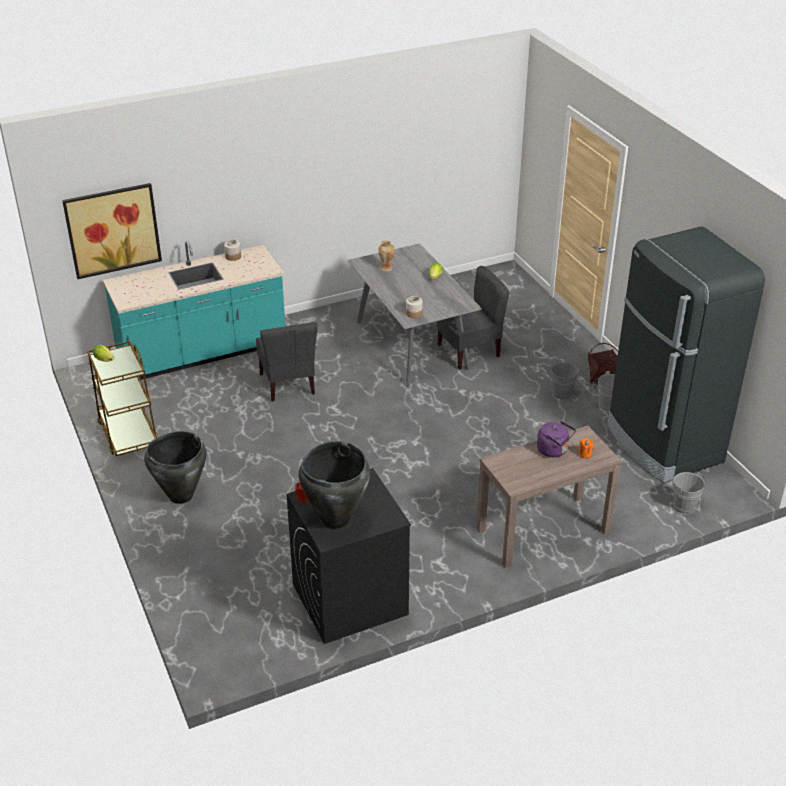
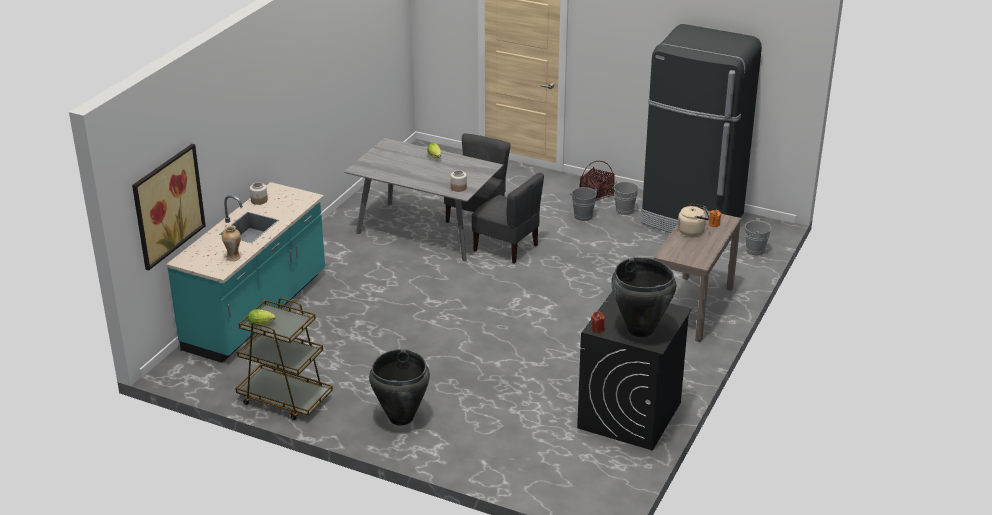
camera: 40 degrees left, 5 degrees down
(288, 384) = (367, 301): grey chair -> grey chair (506, 248)
(386, 268) = (386, 165): vase -> vase (233, 257)
(554, 450) = (692, 231): purple kettle -> beige kettle

